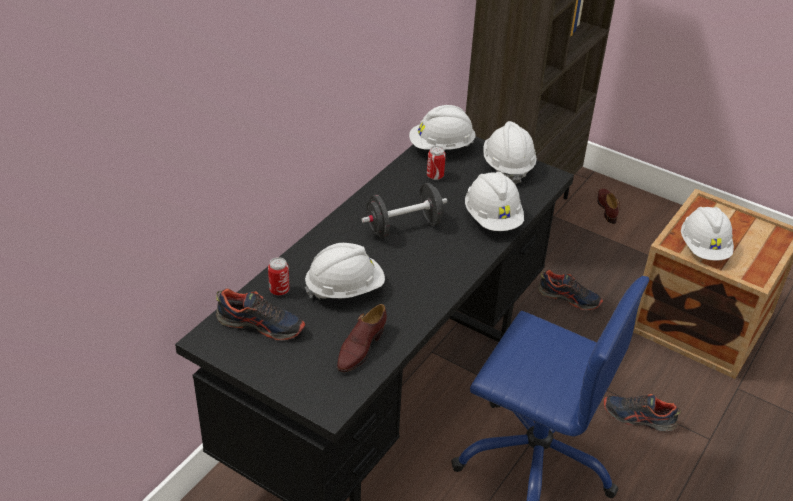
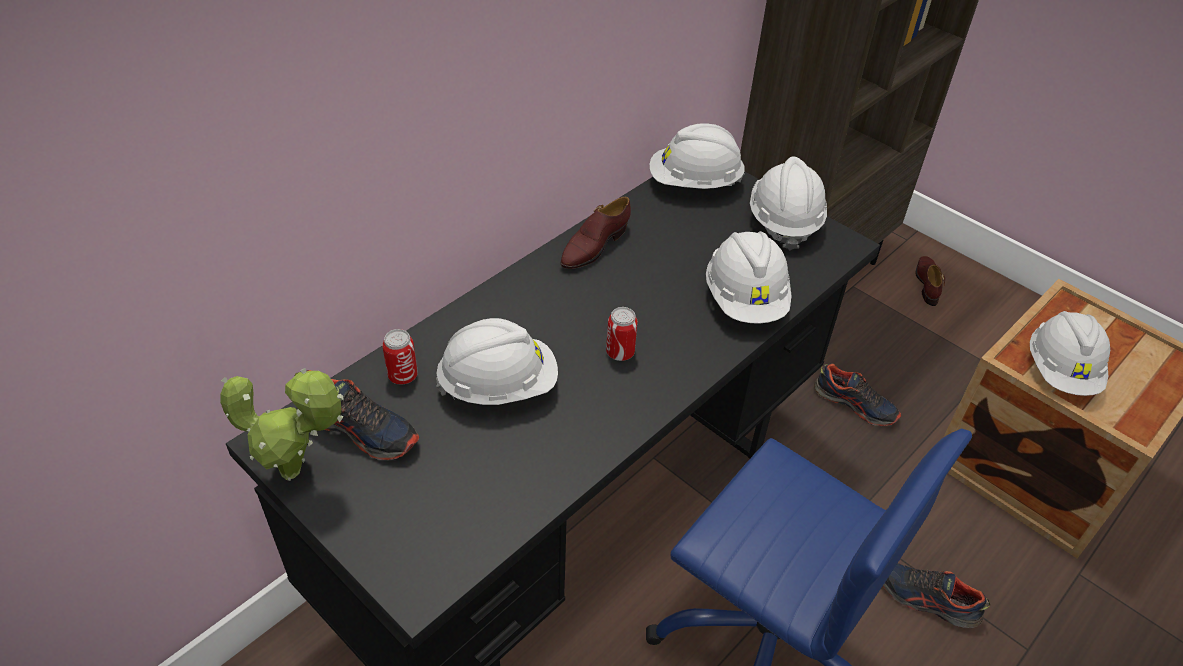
camera: 10 degrees right, 5 degrees up
(230, 354) = (298, 472): none -> potted plant
(360, 348) = (494, 488): brown shoe -> brown shoe (594, 246)
(404, 227) = (611, 297): black dumbbell -> none
(435, 176) = (675, 225): can -> can (620, 353)

